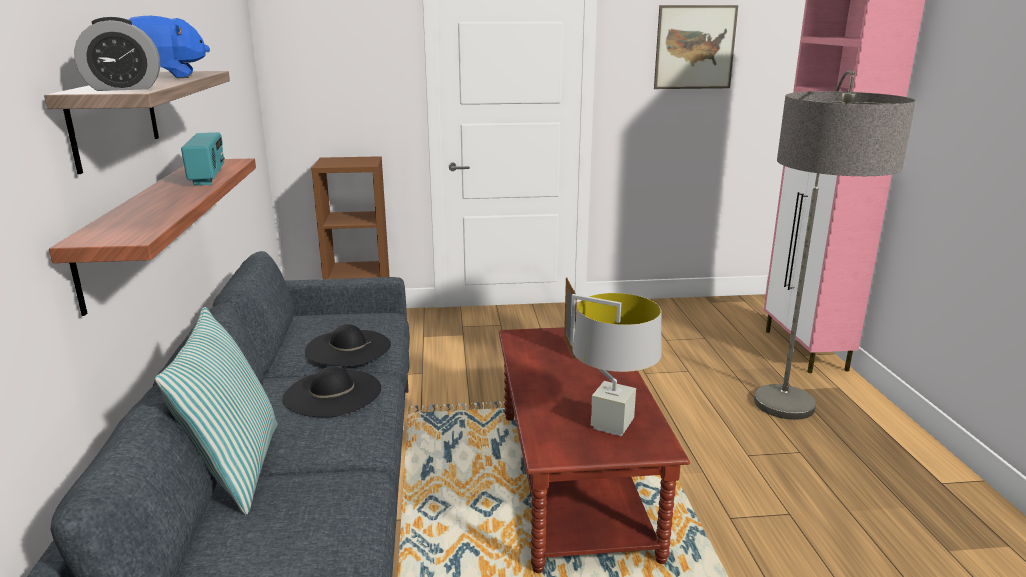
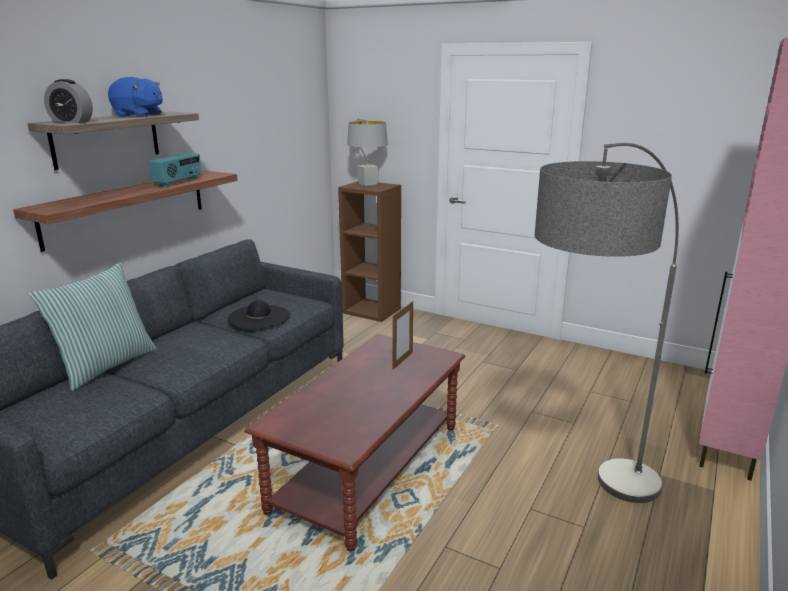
camera: 35 degrees right, 0 degrees up
(332, 393) = (208, 341): black hat -> none
(611, 425) = (340, 422): grey table lamp -> grey table lamp (368, 183)
(695, 47) = (691, 109): picture -> none

